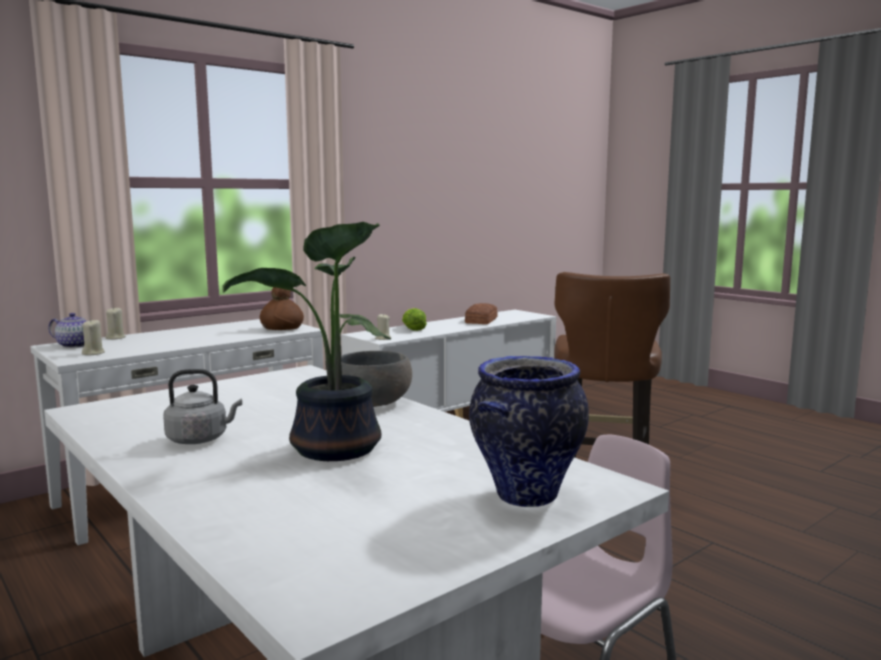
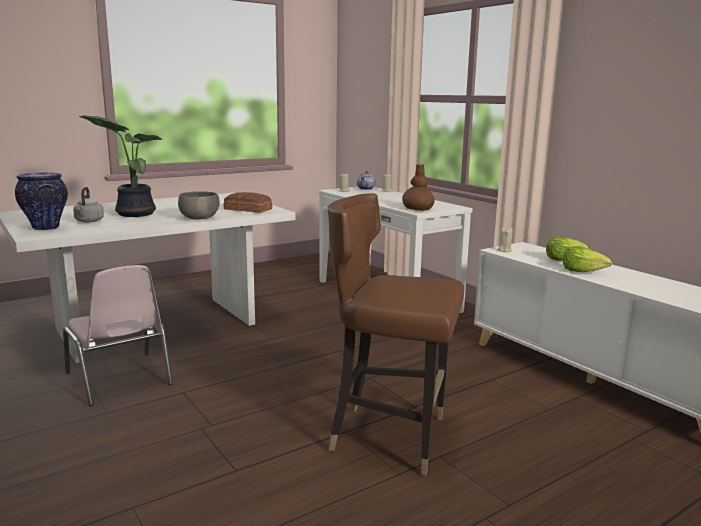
camera: 95 degrees right, 5 degrees up
(200, 439) = (170, 204): grey kettle -> grey kettle (89, 221)
(451, 327) = (582, 271): none -> lettuce
(482, 320) = (649, 285): bread -> bread (248, 209)

